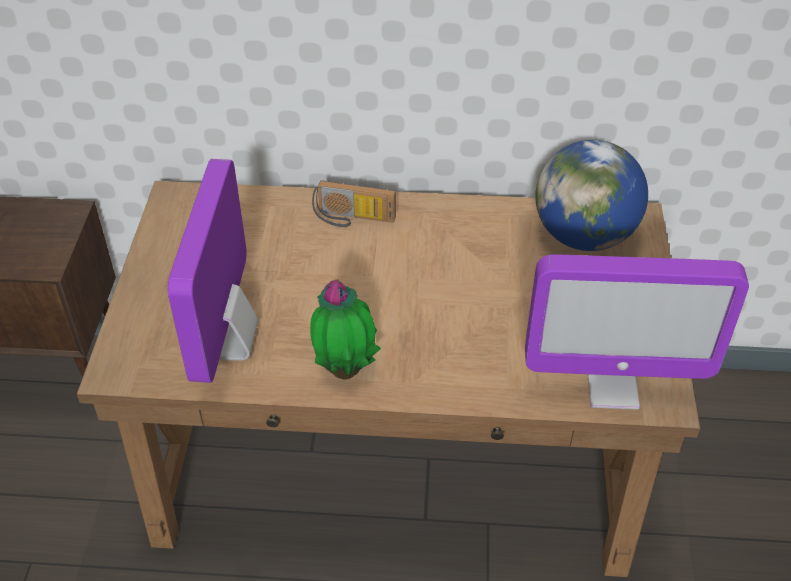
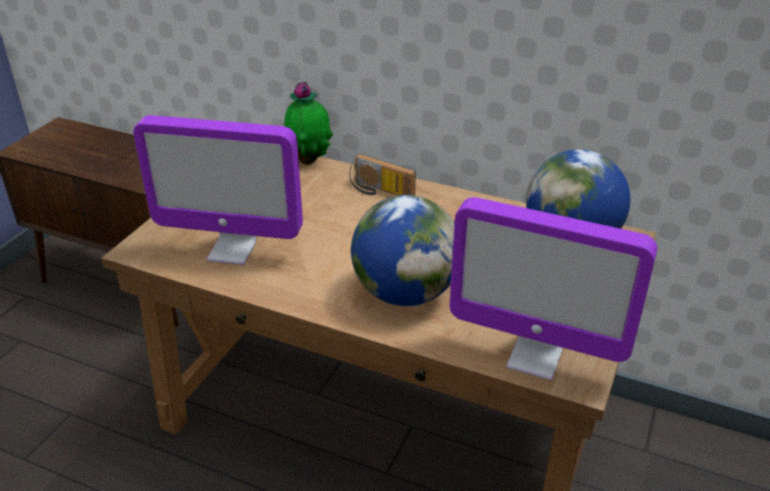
camera: 20 degrees right, 10 degrees down
(229, 342) = (232, 250): monitor -> monitor turned 105 degrees counterclockwise
(345, 369) = (310, 289): potted plant -> potted plant (309, 161)
(448, 347) = (405, 293): none -> globe

